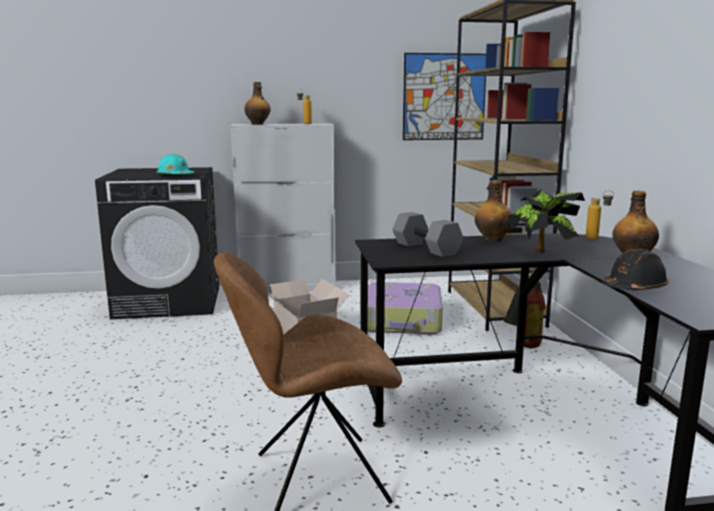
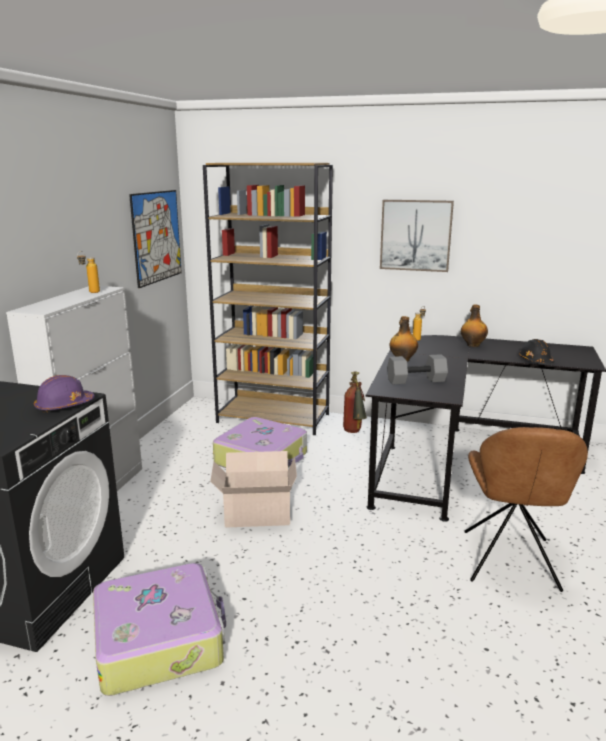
camera: 65 degrees left, 5 degrees up
(128, 344) = (160, 639): none -> suitcase
(175, 176) = (64, 406): turquoise hard hat -> purple hard hat
(258, 124) = (57, 305): bottle -> none
(542, 254) = (451, 359): potted plant -> none
(639, 88) = (415, 235): none -> picture

